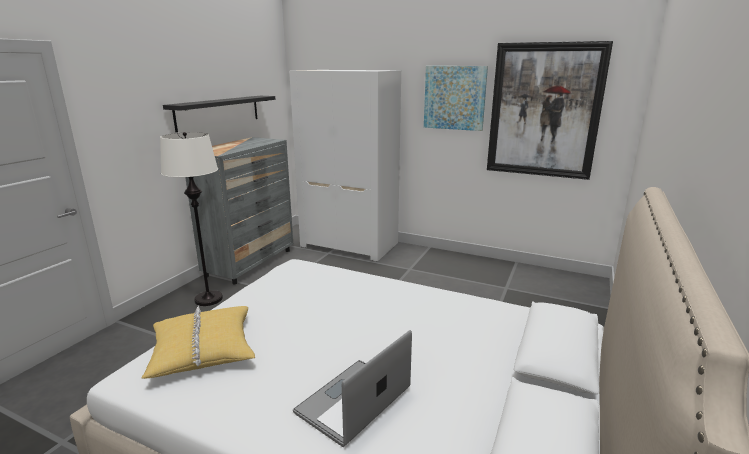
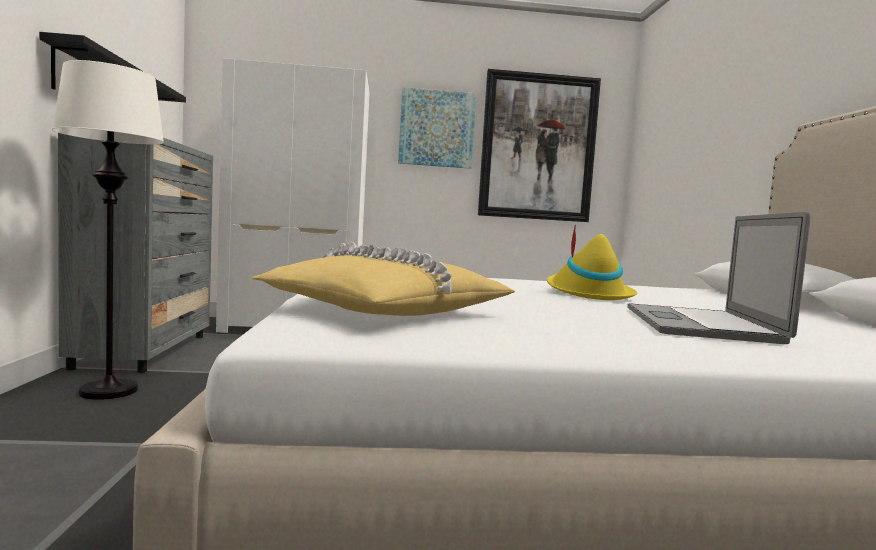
camera: 30 degrees left, 15 degrees down
(381, 329) = (587, 294): none -> yellow hat

